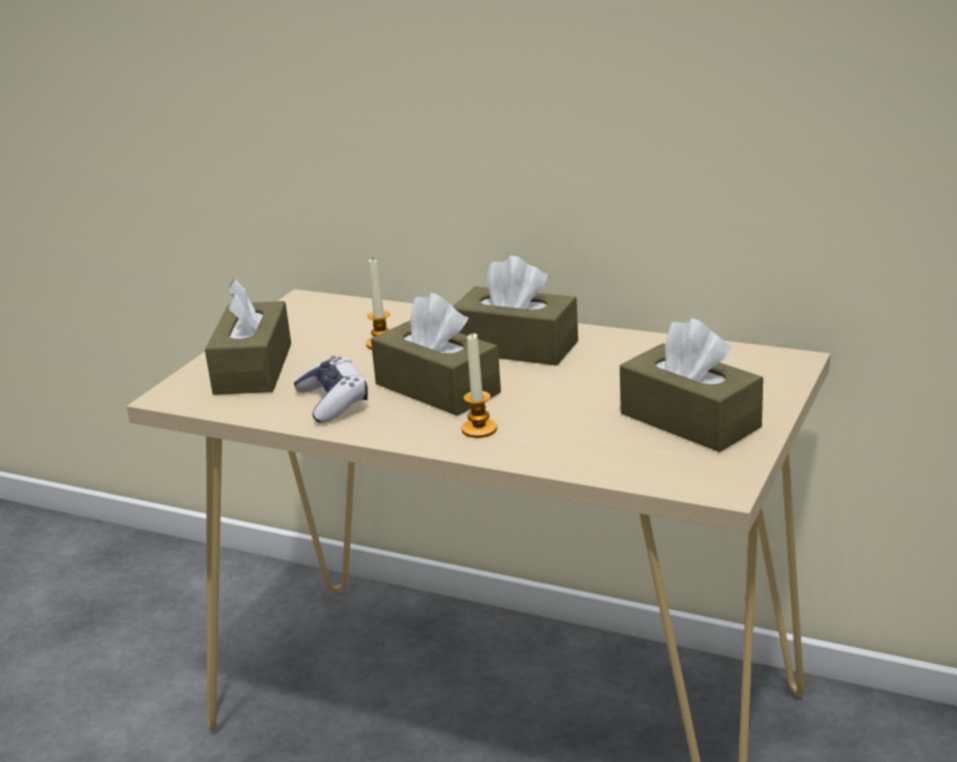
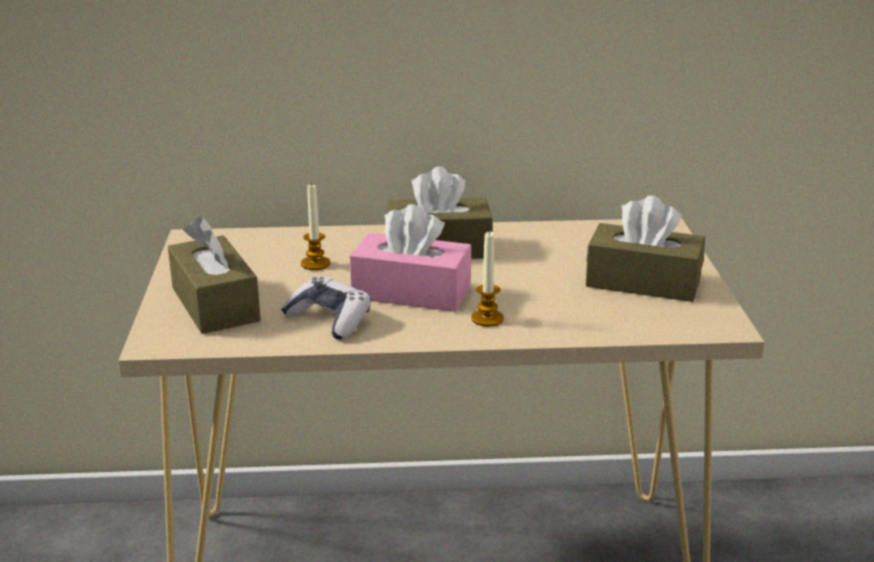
camera: 30 degrees left, 0 degrees up
(437, 388) = (411, 292): brown tissue box -> pink tissue box

